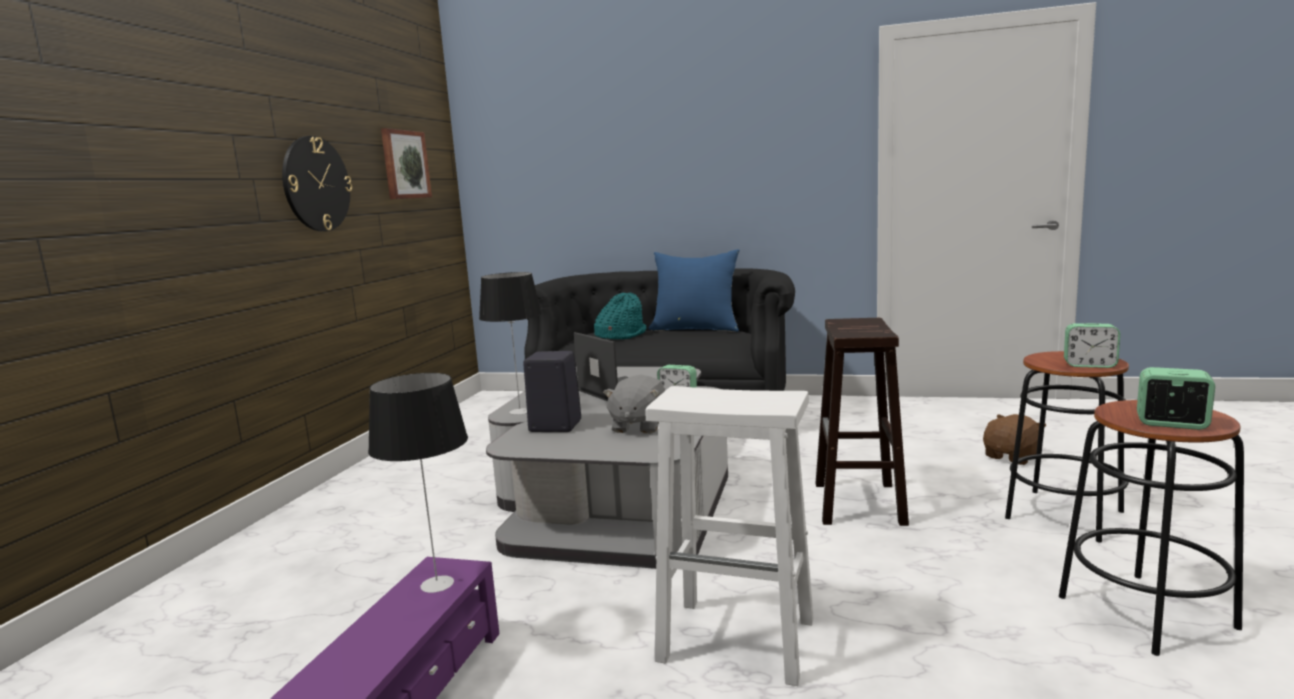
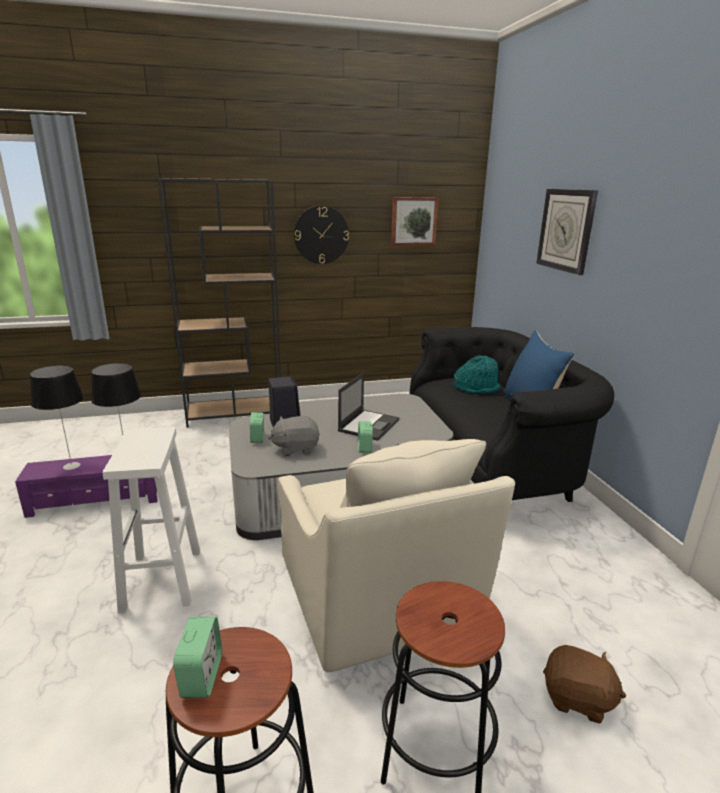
camera: 60 degrees right, 10 degrees up
(283, 533) = (235, 414): none -> bookcase
(520, 411) = (307, 408): table lamp -> table lamp (71, 466)
(637, 147) = (566, 230): none -> wall clock
(859, 504) = (377, 598): brown stool -> beige armchair
(1089, 365) = (431, 629): alarm clock -> alarm clock (257, 438)

